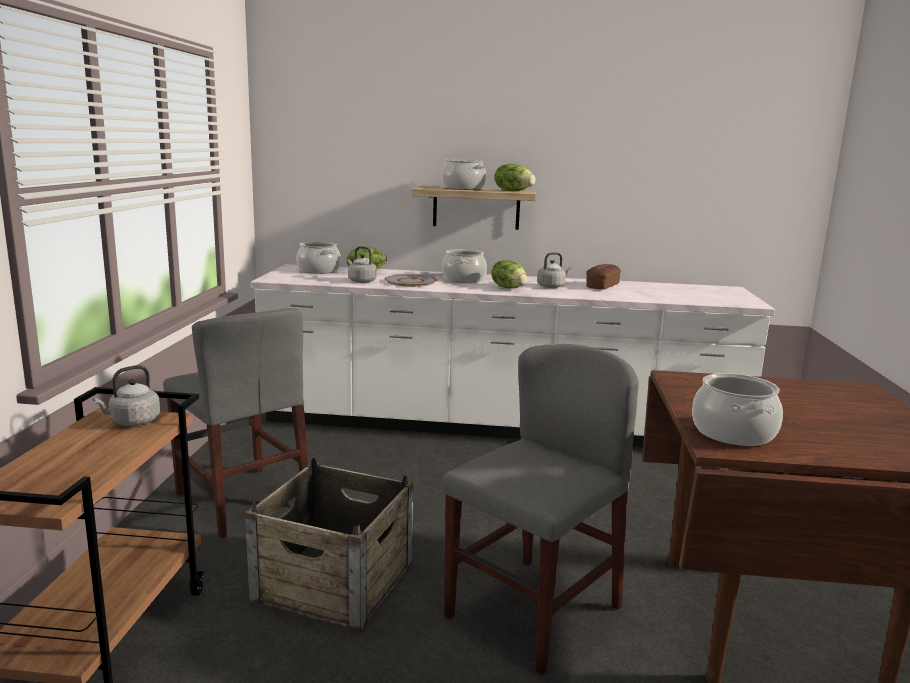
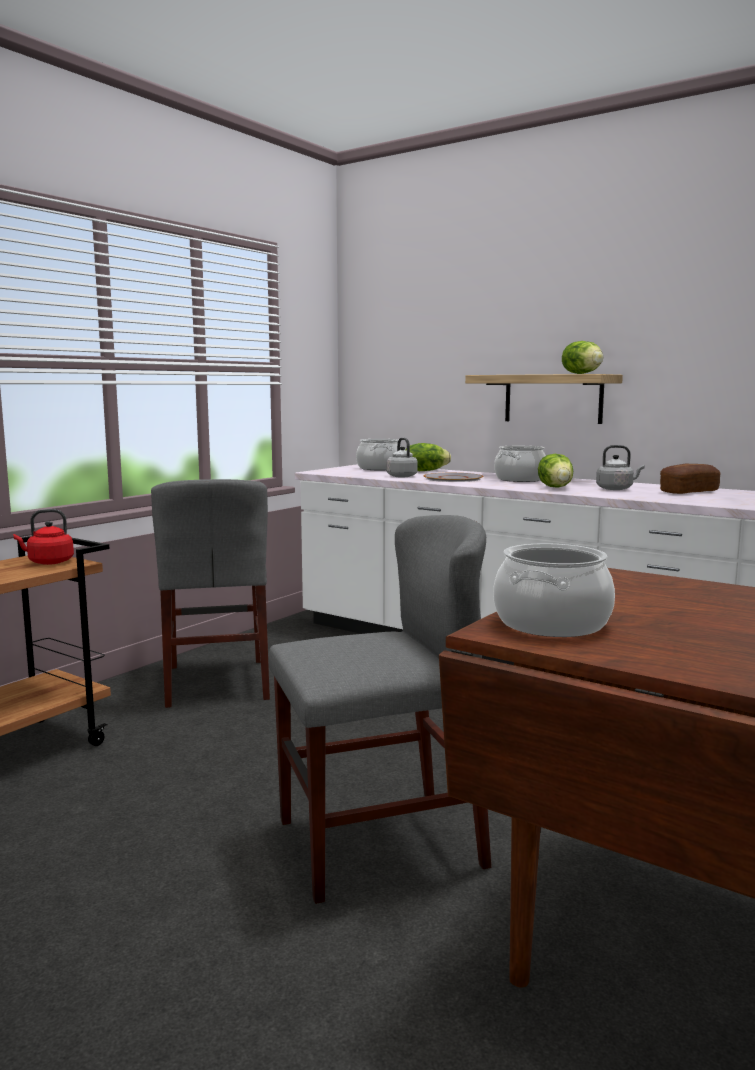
camera: 30 degrees right, 5 degrees down
(132, 422) = (48, 562): grey kettle -> red kettle
(333, 582) = (215, 764): crate -> none
(463, 188) = (529, 374): cooking pot -> none

